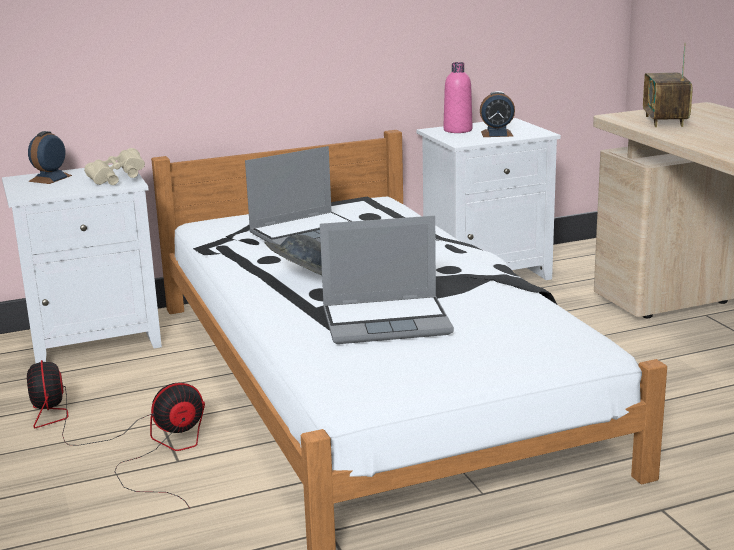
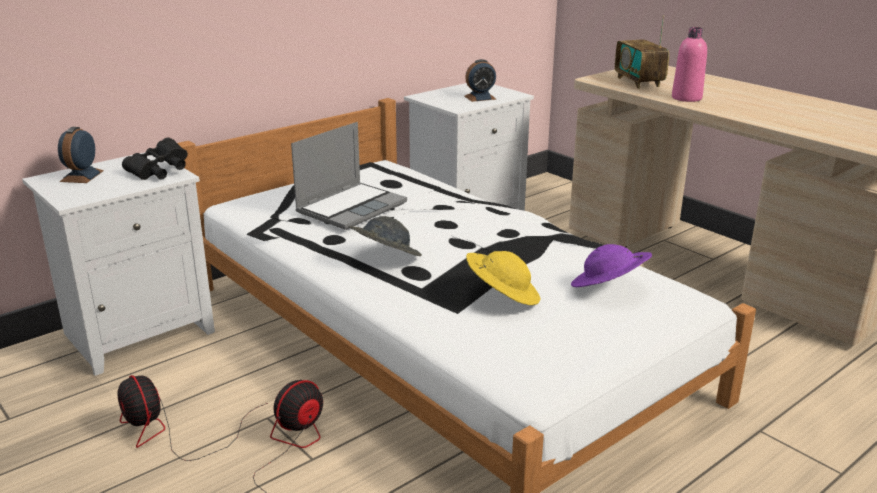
camera: 20 degrees left, 5 degrees up
(117, 180) = (159, 172): beige binoculars -> black binoculars
(387, 321) = (502, 296): laptop -> yellow hat
(457, 130) = (442, 95): pink bottle -> pink bottle (686, 98)
(507, 327) = (608, 288): none -> purple hat

